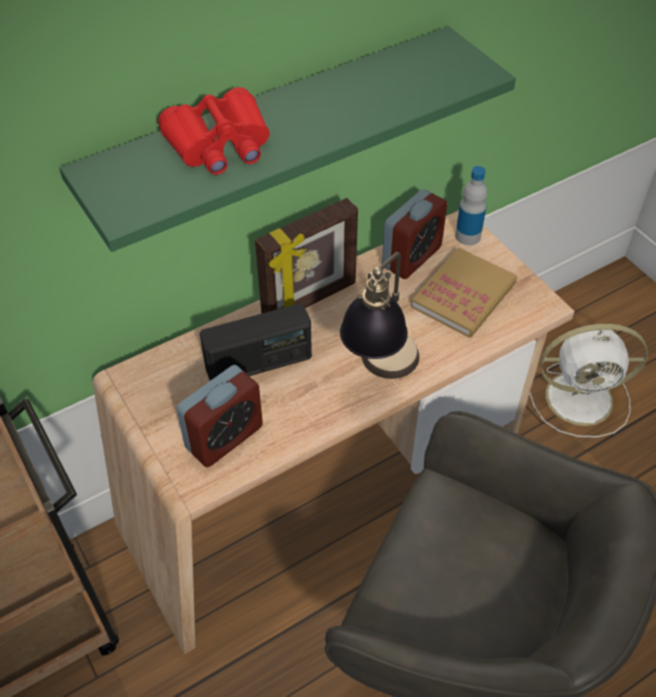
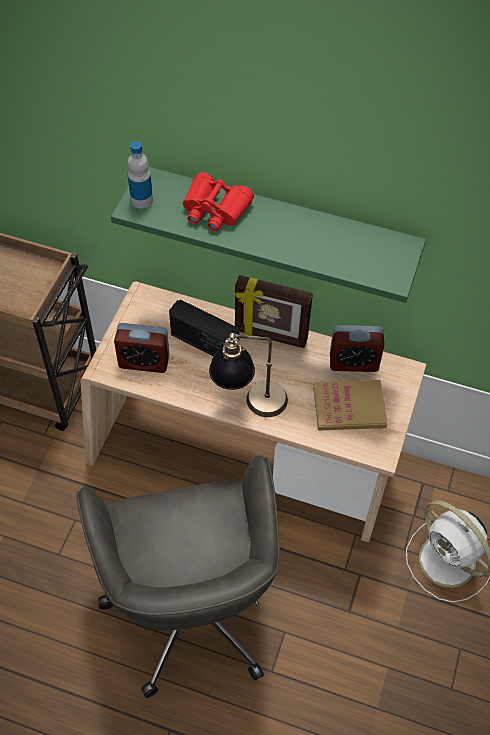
camera: 50 degrees right, 5 degrees up
(467, 236) = (401, 380): bottle -> bottle (141, 200)

